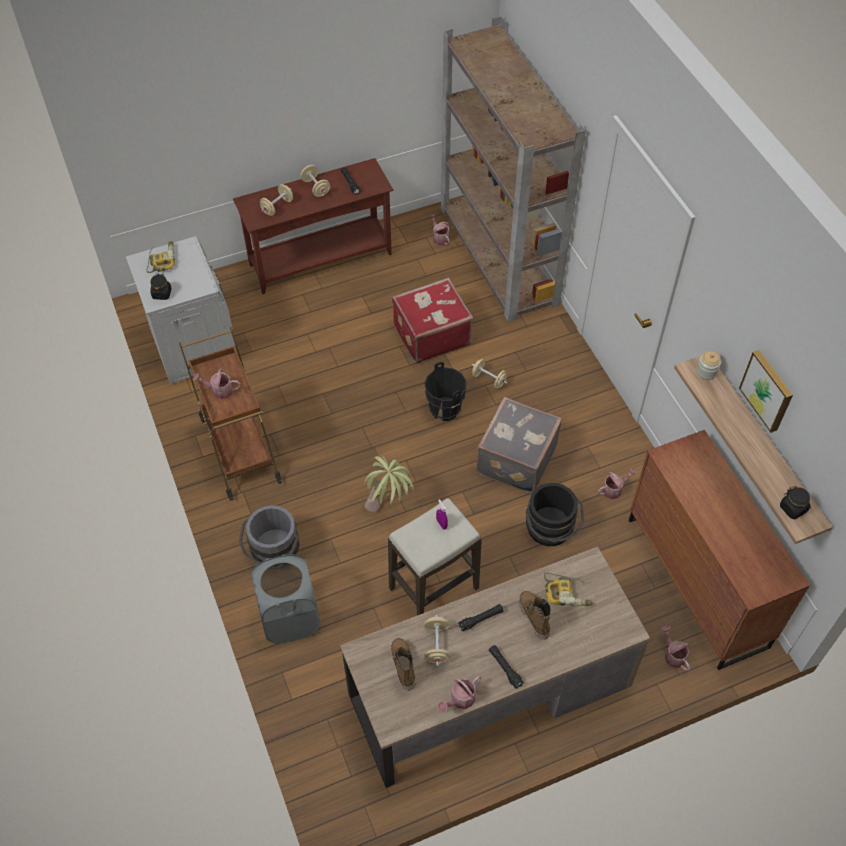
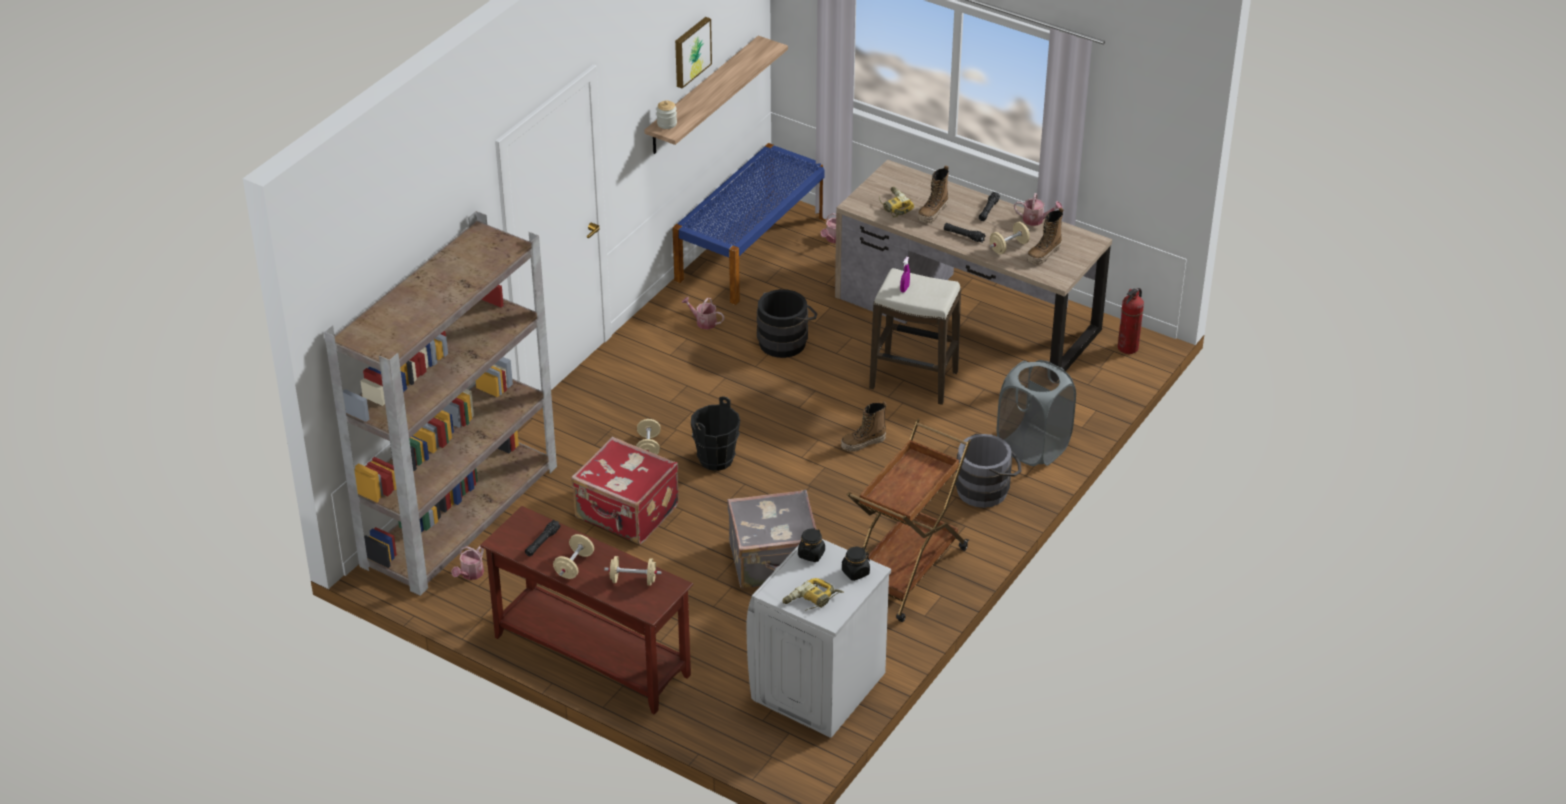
camera: 125 degrees left, 15 degrees down
(219, 391) = (915, 485): watering can -> none
(345, 792) = (1128, 348): none -> fire extinguisher
(388, 507) = (863, 443): potted plant -> boot
(515, 459) = (729, 391): grey suitcase -> grey suitcase (774, 562)
(698, 581) = (751, 248): brown dresser -> blue bench
(793, 508) = (760, 53): black jar -> black jar (811, 554)

